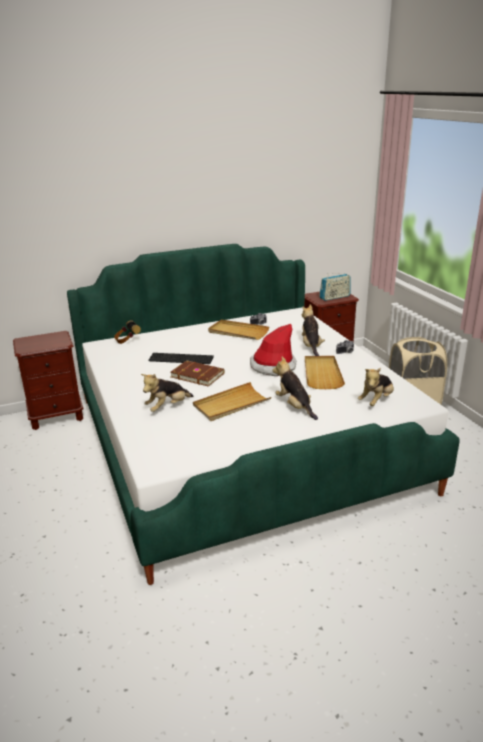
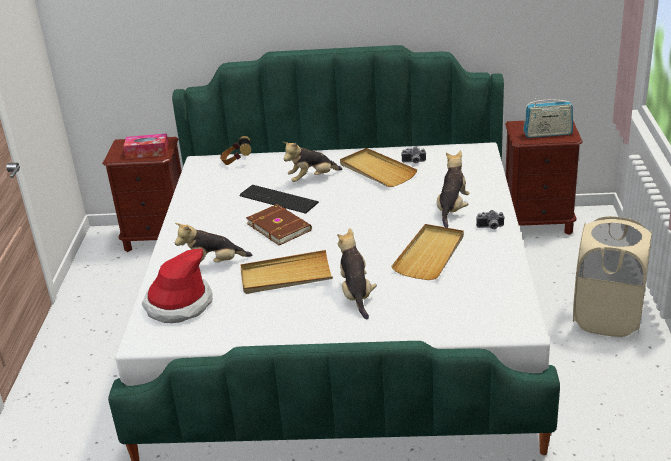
camera: 25 degrees right, 5 degrees up
(50, 342) = (147, 152): none -> tissue box
(273, 366) = (377, 231): hat -> hat (178, 304)
(376, 401) = (464, 309): plush toy -> plush toy (312, 179)

